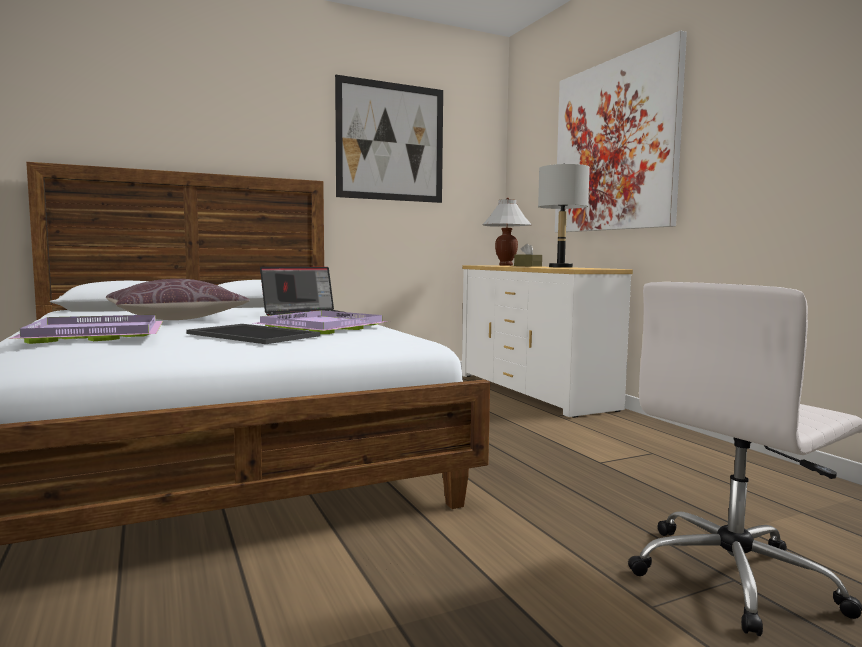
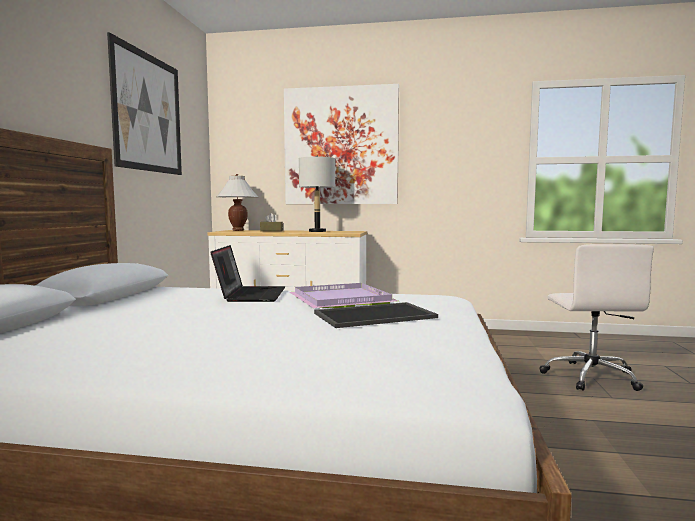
camera: 55 degrees left, 0 degrees up
(92, 334) = (323, 349): purple tray -> none
(176, 319) = (188, 323): brown pillow -> none

